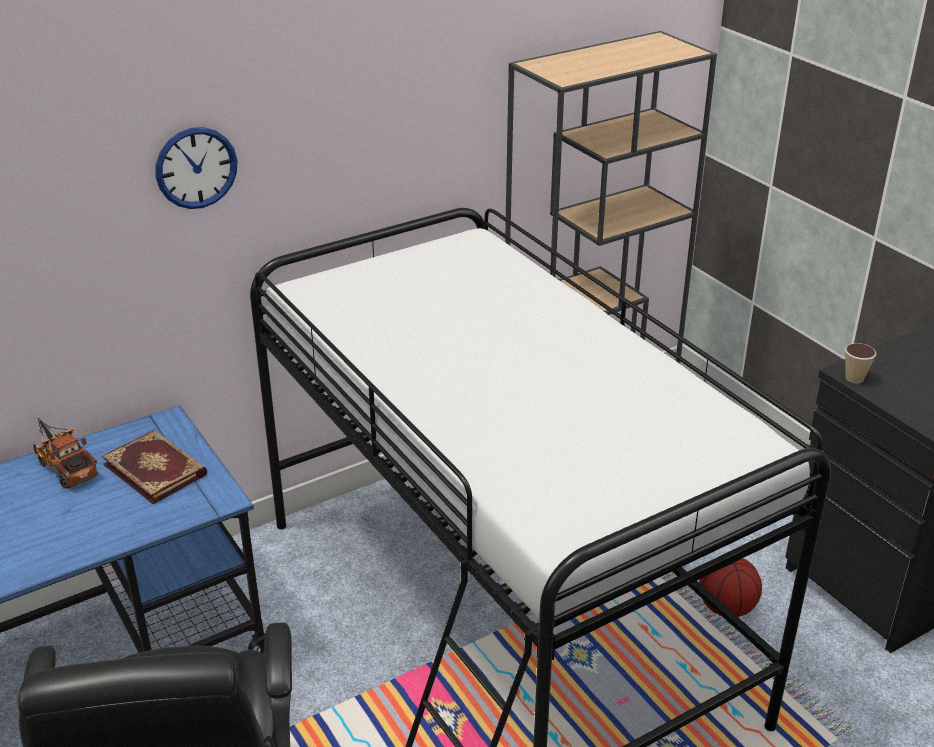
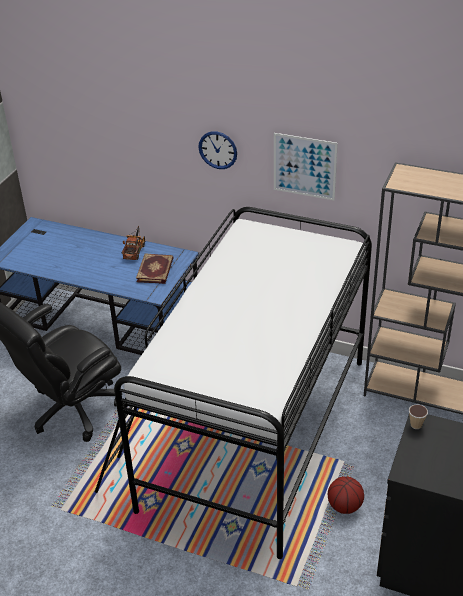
camera: 55 degrees right, 5 degrees up
(361, 134) = (304, 166): none -> picture

